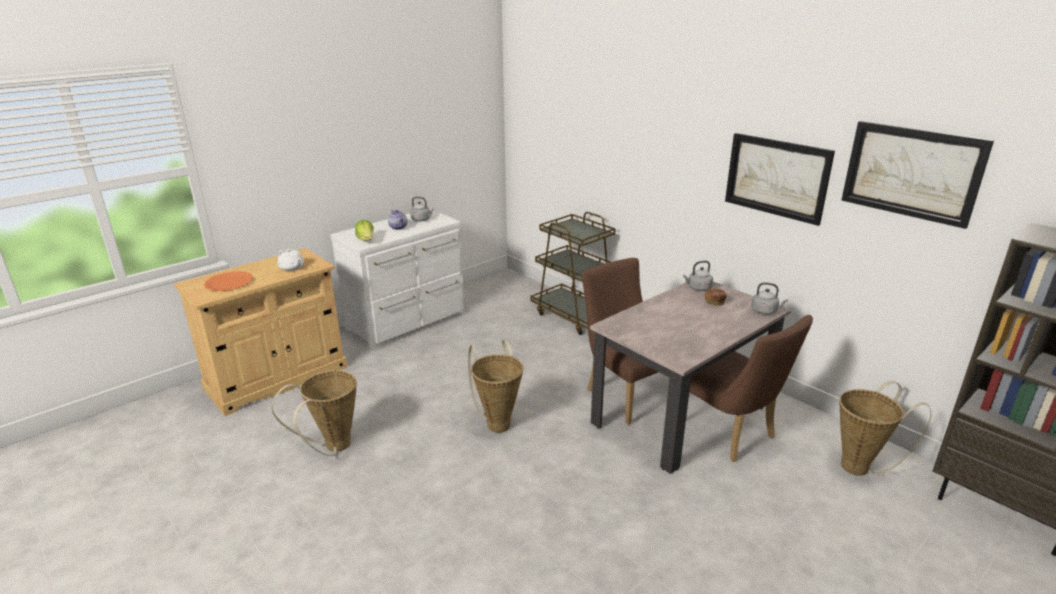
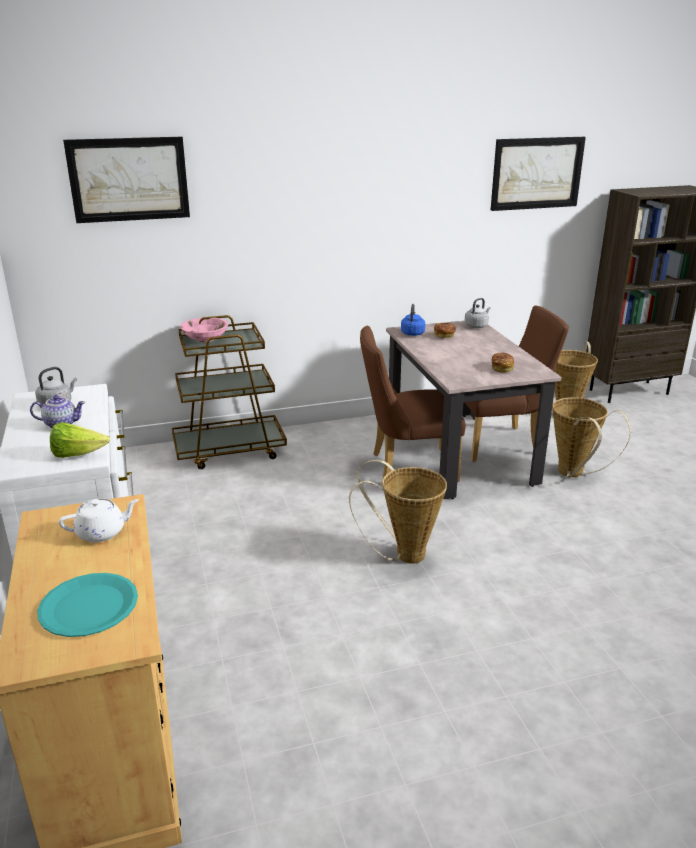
camera: 65 degrees left, 0 degrees up
(229, 283) = (89, 607): orange plate -> turquoise plate
(332, 448) = (369, 705): basket -> basket (574, 475)
(574, 226) = (205, 339): none -> pink bowl
(667, 340) = (502, 368): none -> bread
(698, 288) = (412, 334): grey kettle -> blue kettle
(776, 177) = (432, 207): picture -> picture (129, 179)

